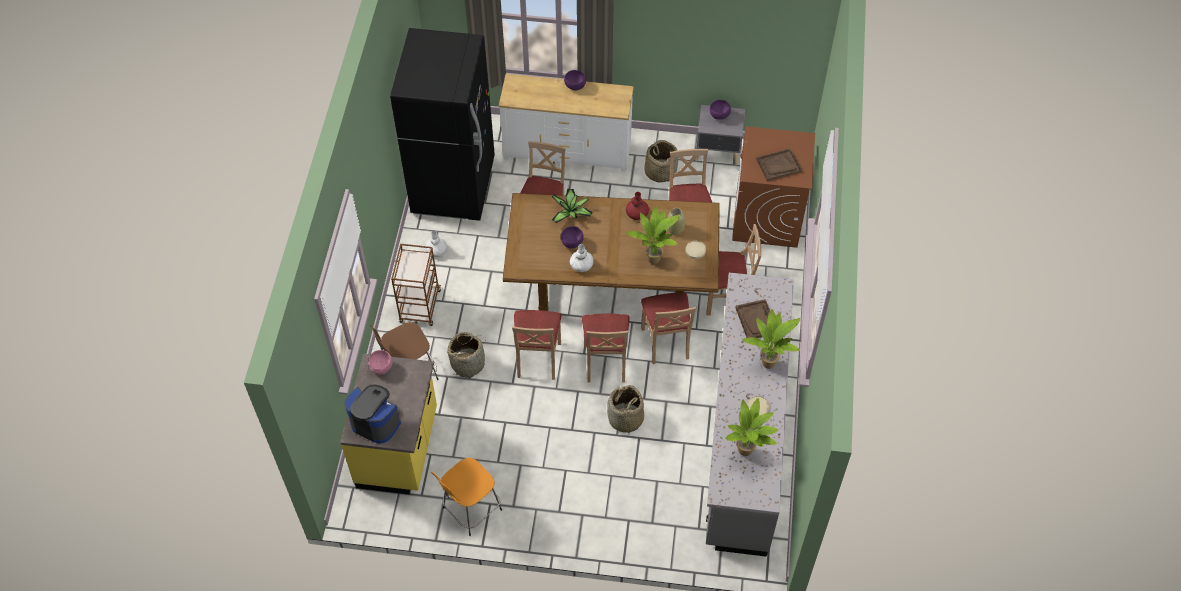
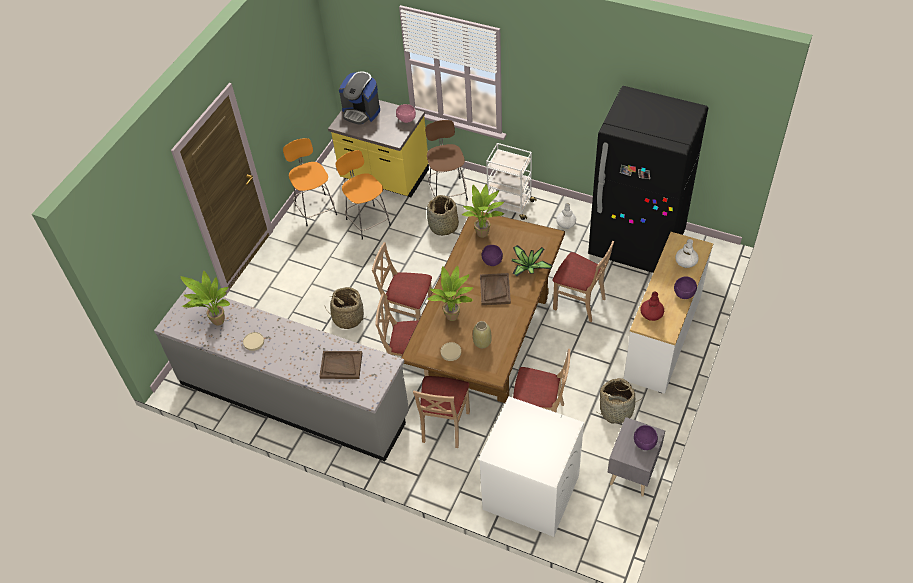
camera: 110 degrees right, 5 degrees down
(376, 422) = (361, 112): coffee machine -> coffee machine turned 75 degrees clockwise
(420, 307) = (510, 205): brown cart -> white cart
(478, 445) = (367, 221): none -> orange stool
(537, 359) = (430, 271): beige chair -> none
(581, 265) = (465, 263): white vase -> white vase (685, 261)
(637, 213) = (511, 316): red vase -> red vase (651, 314)
(767, 217) = (530, 492): brown washing machine -> white washing machine
(768, 362) = (294, 362): potted plant -> potted plant (484, 234)
(778, 166) = (518, 436): brown tray -> brown tray (495, 290)

